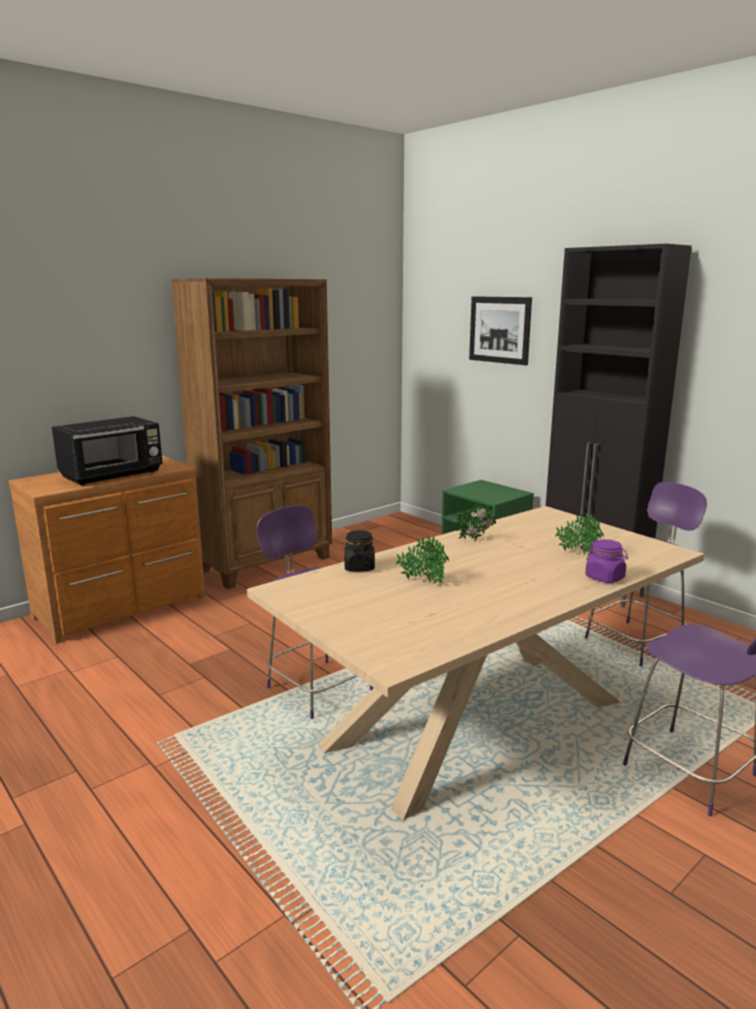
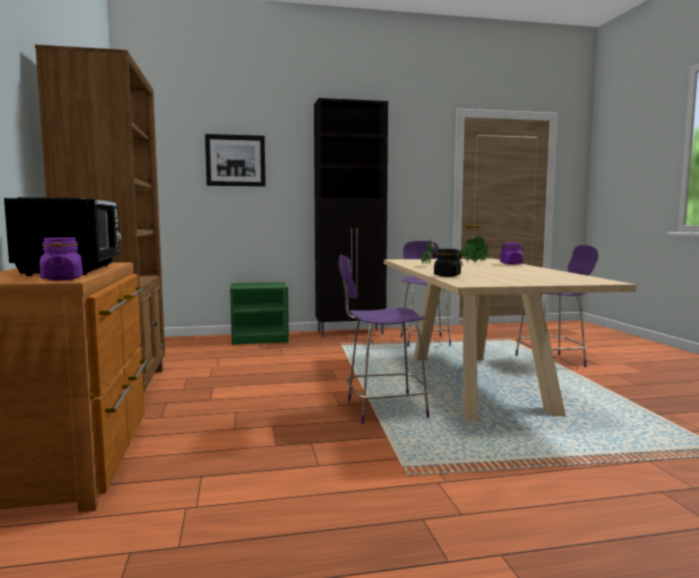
camera: 60 degrees left, 10 degrees down
(49, 489) = (62, 279): none -> purple jar
(422, 581) = (486, 273): potted plant -> none

